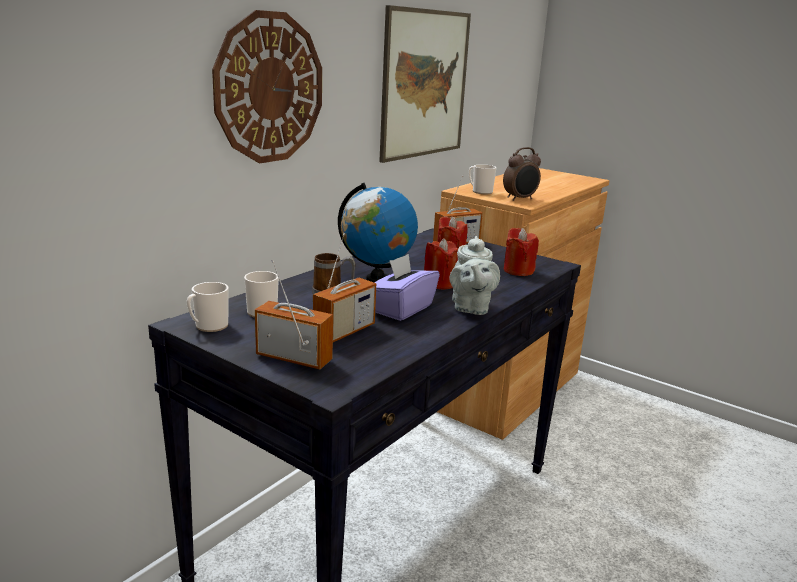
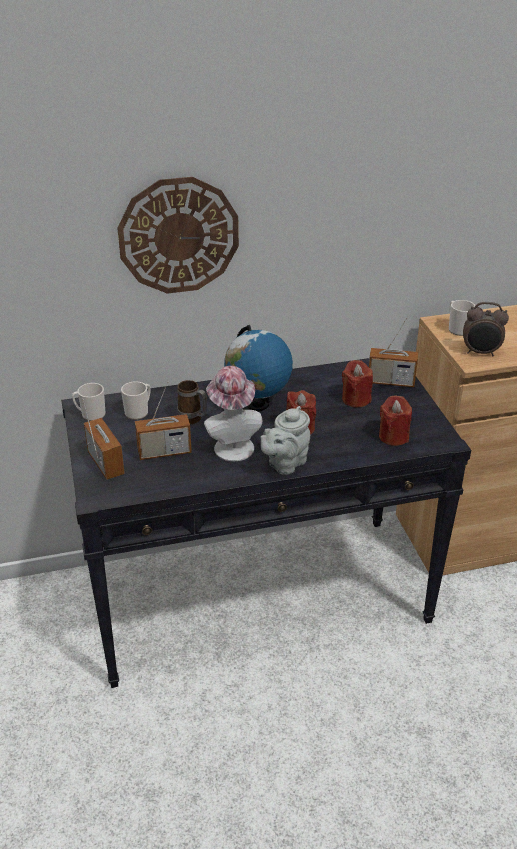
camera: 40 degrees right, 15 degrees up
(401, 309) = (232, 445): purple tissue box -> hat
(425, 84) = (394, 216): picture -> none

